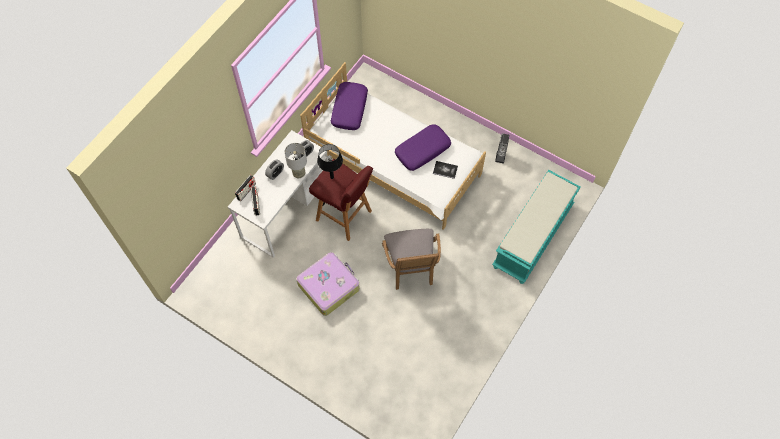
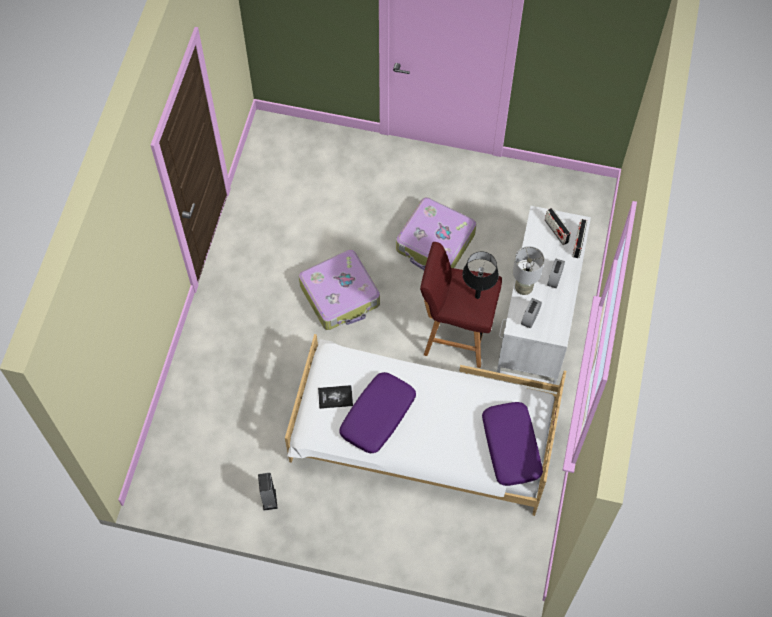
camera: 160 degrees right, 0 degrees up
(411, 270) = (340, 295): grey armchair -> suitcase
(533, 237) = (191, 391): turquoise bench -> none

